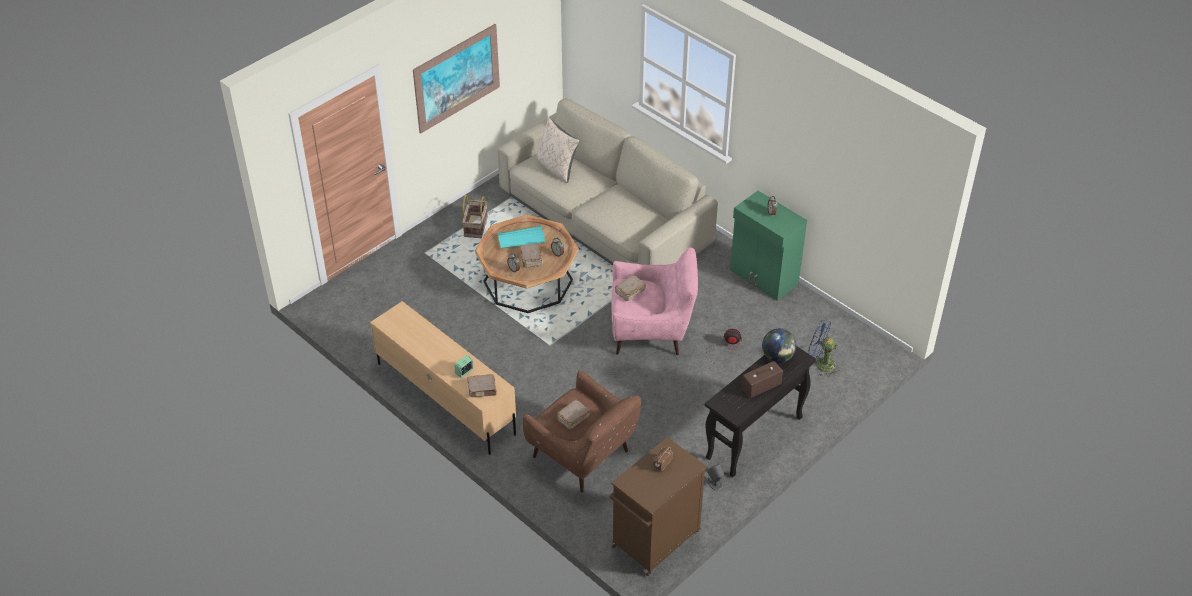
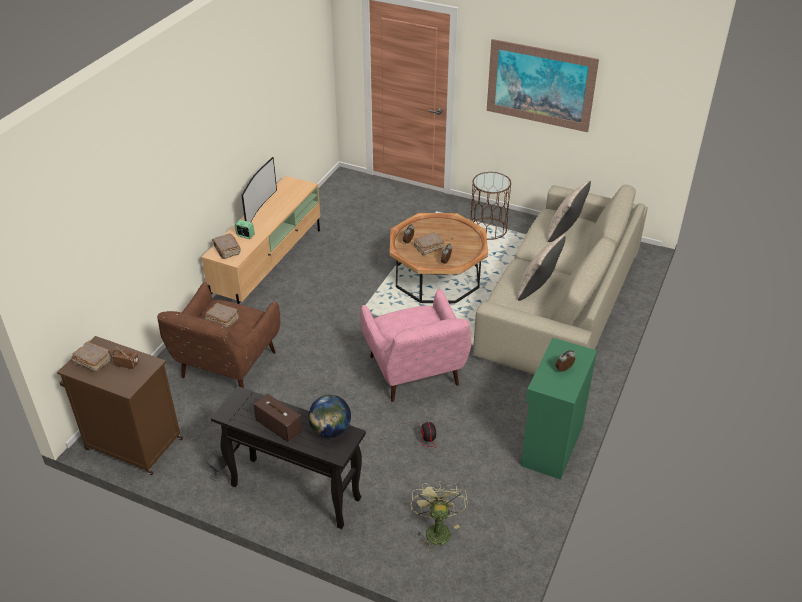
camera: 70 degrees right, 5 degrees down
(421, 353) = (259, 208): none -> television
(475, 226) = (488, 228): basket -> brown side table
(521, 240) = (451, 236): turquoise tray -> none
(625, 210) = (537, 288): none -> beige pillow
(629, 292) = (413, 316): brown book -> brown book (93, 361)
(820, 364) = (436, 529): blue fan -> green fan

